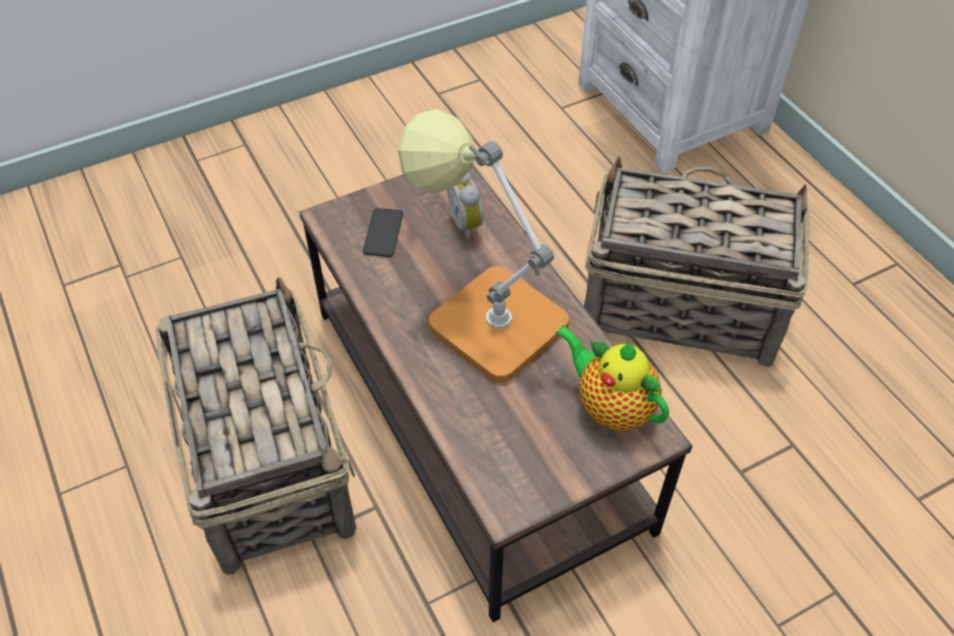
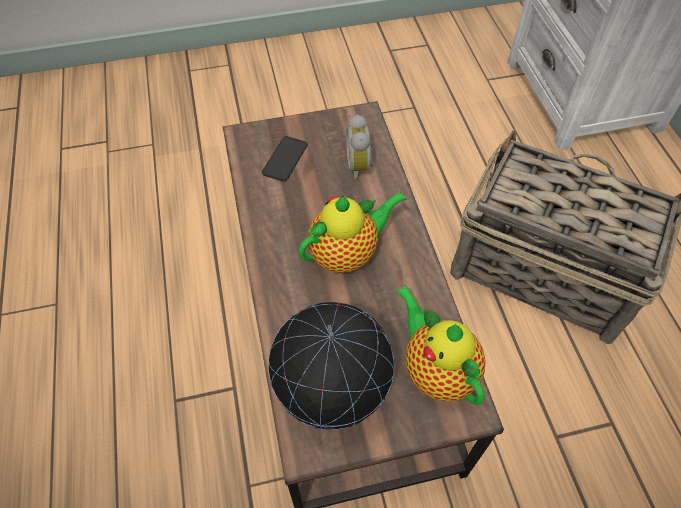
camera: 15 degrees right, 5 degrees up
(269, 461) = (163, 326): basket -> none
(484, 316) = (347, 254): table lamp -> teapot
(514, 453) = (332, 394): none -> globe

